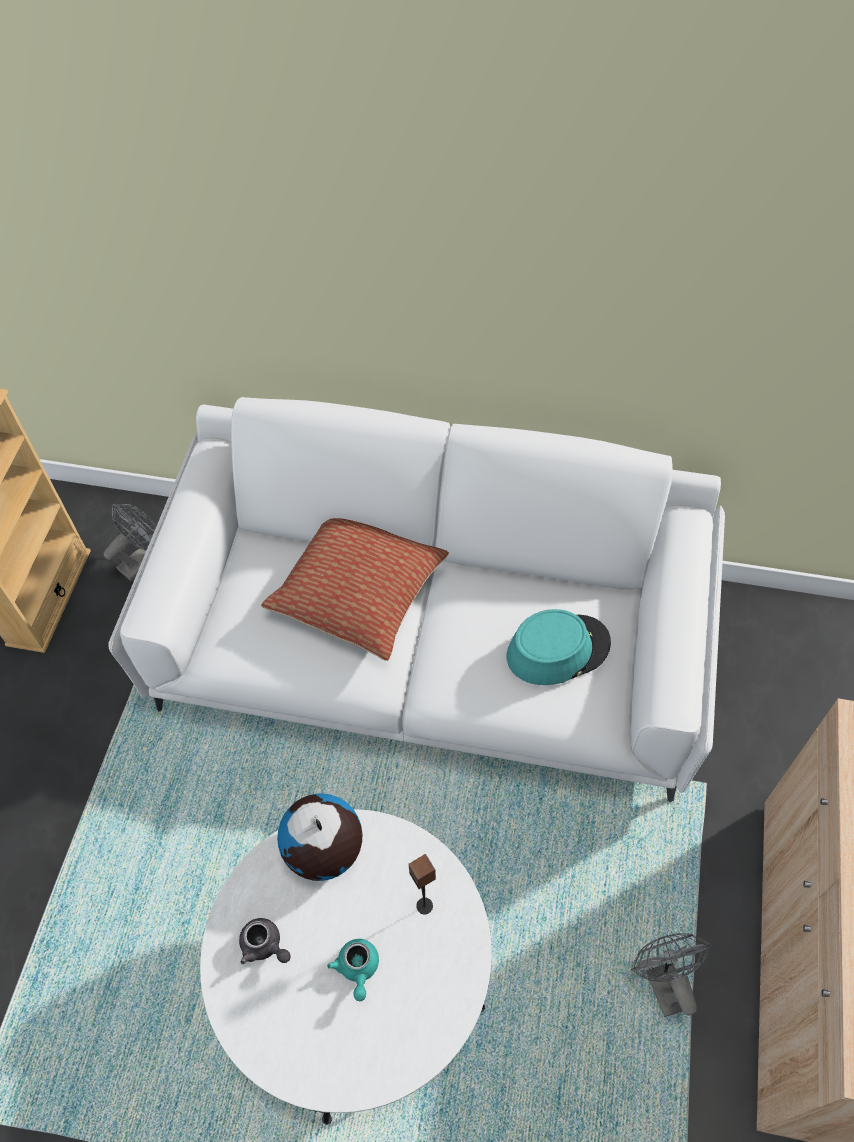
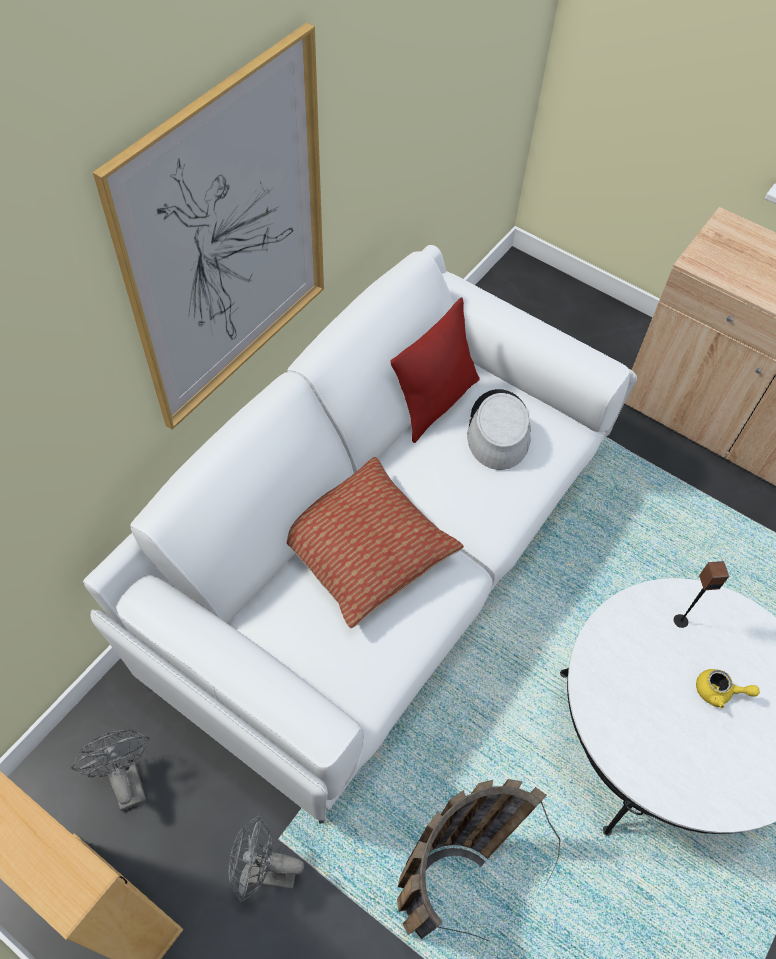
camera: 70 degrees left, 0 degrees up
(157, 833) = (457, 868): none -> basket
(265, 946) = (677, 760): grey teapot -> none
(324, 851) = (606, 679): globe -> none
(357, 969) = (719, 692): turquoise teapot -> yellow teapot
(425, 265) = (229, 241): none -> picture
(557, 649) = (498, 430): turquoise hat -> grey hat
(560, 584) = (435, 403): none -> red pillow
(662, 981) = (724, 525): grey fan -> grey fan (265, 872)

